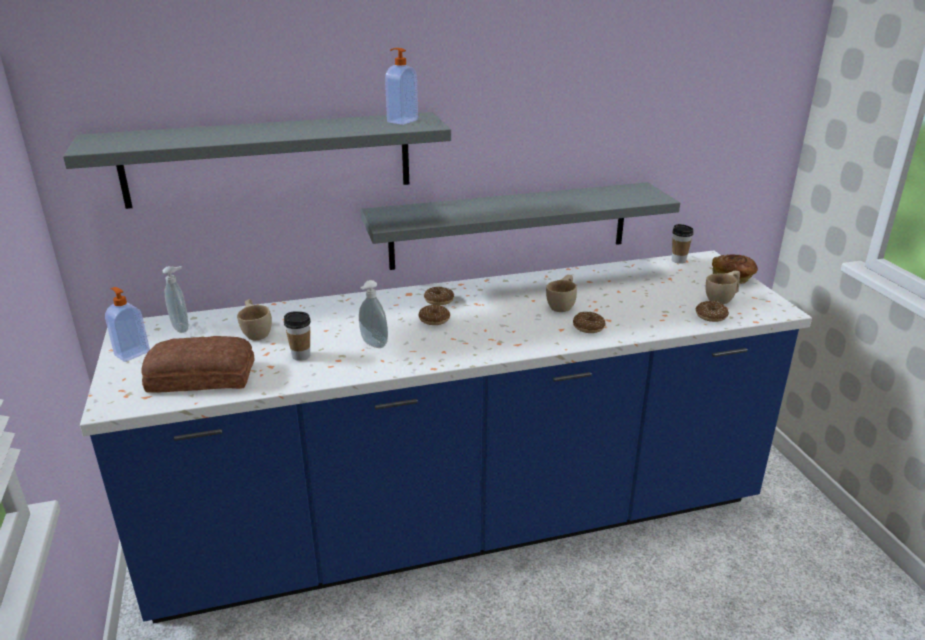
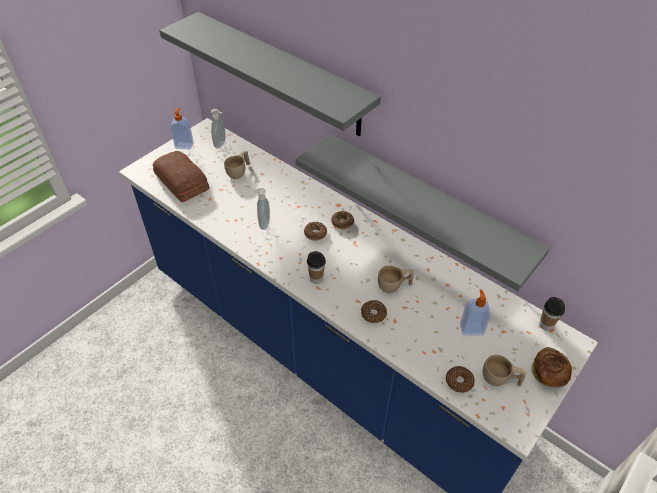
camera: 55 degrees right, 20 degrees up
(301, 355) = (228, 203): cup -> cup (316, 279)
(401, 121) = (339, 95): soap dispenser -> soap dispenser (471, 328)

